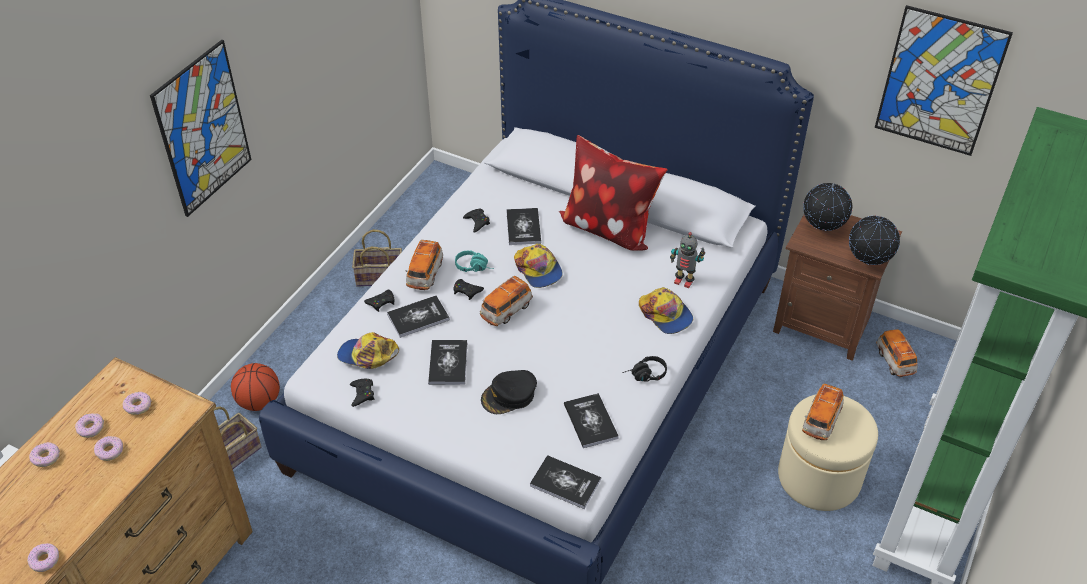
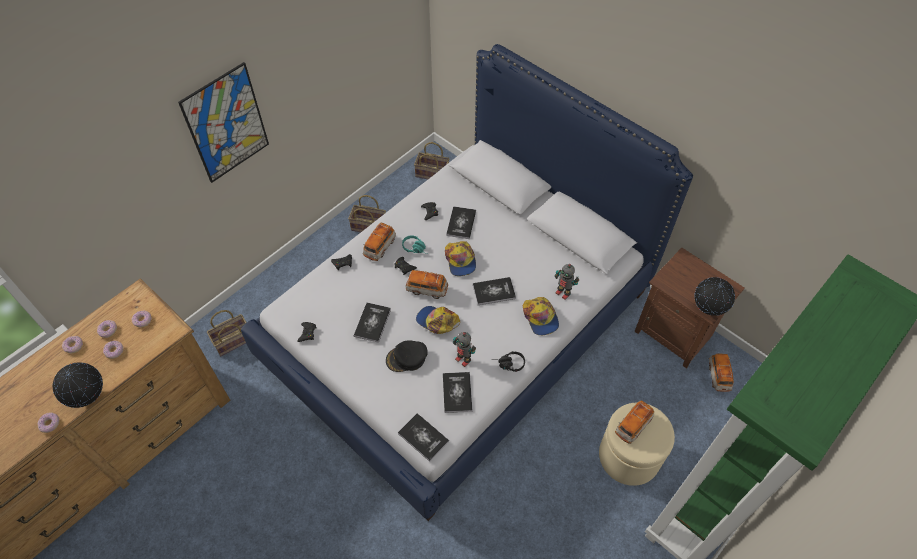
camera: 15 degrees right, 10 degrees up
(259, 402) = (262, 305): basketball -> none
(367, 355) = (319, 304): cap -> cap (437, 321)
(418, 317) = (363, 281): book -> book (494, 291)
(446, 198) = (433, 173): none -> basket
(506, 311) = (426, 289): toy car -> toy car turned 45 degrees clockwise
(584, 381) = (463, 359): none -> toy robot
(608, 227) = (522, 236): pillow -> none
(822, 229) = (682, 273): globe -> globe (89, 397)
(940, 82) = (792, 192): picture -> none

